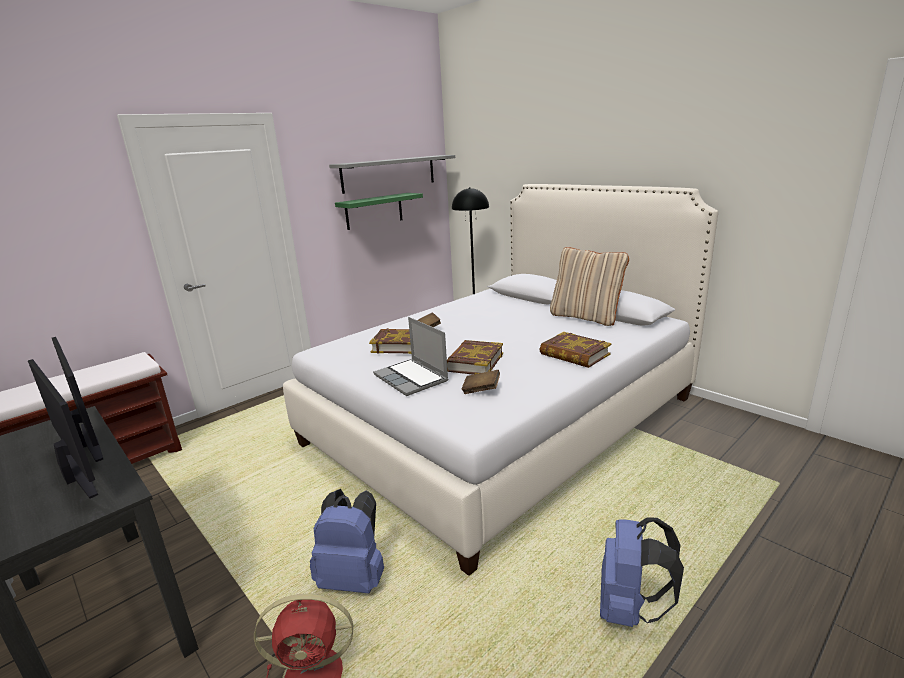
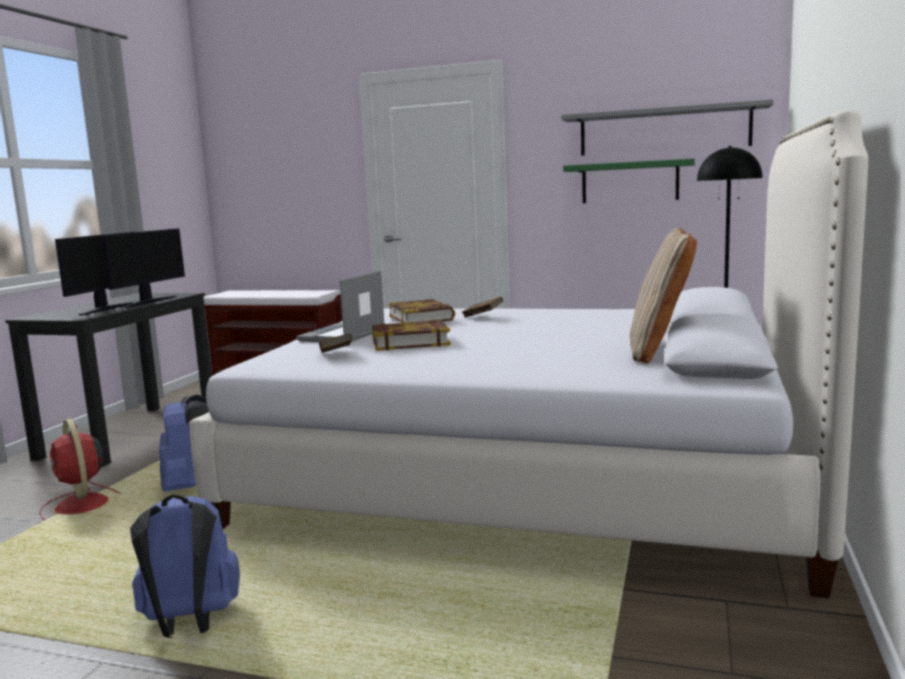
camera: 60 degrees right, 10 degrees down
(574, 354) = (489, 365): book -> none

